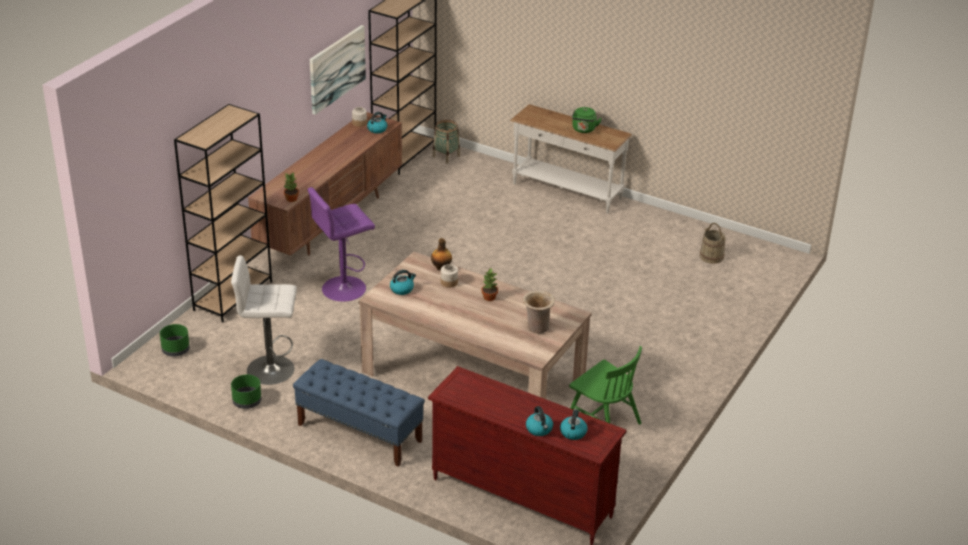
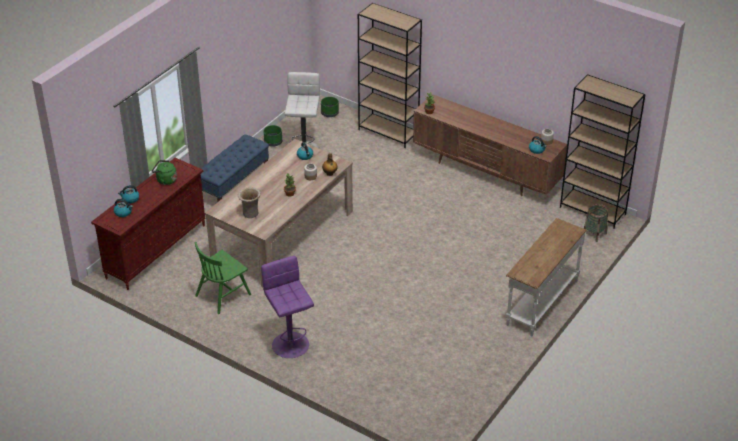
camera: 95 degrees right, 5 degrees up
(336, 68) = (543, 88): picture -> none
(343, 288) = (395, 179): purple stool -> purple stool (290, 344)
(584, 130) = (540, 258): green kettle -> green kettle (165, 180)
(711, 256) = (437, 384): beige bucket -> none

